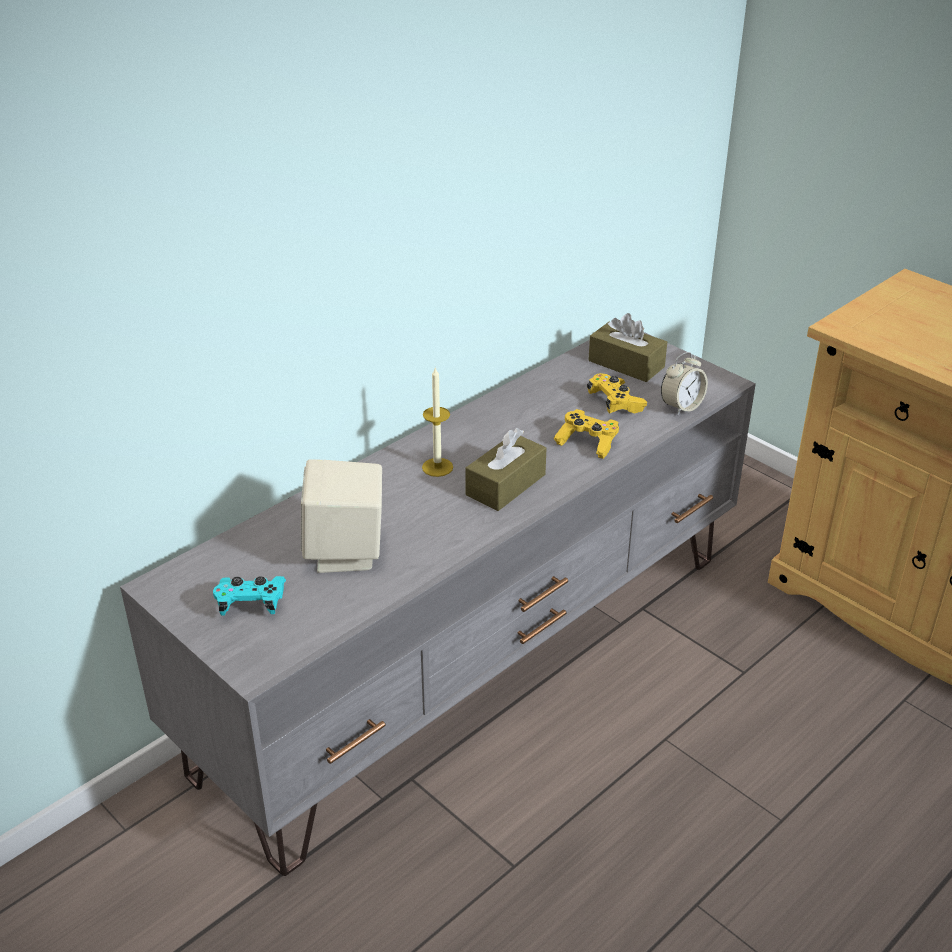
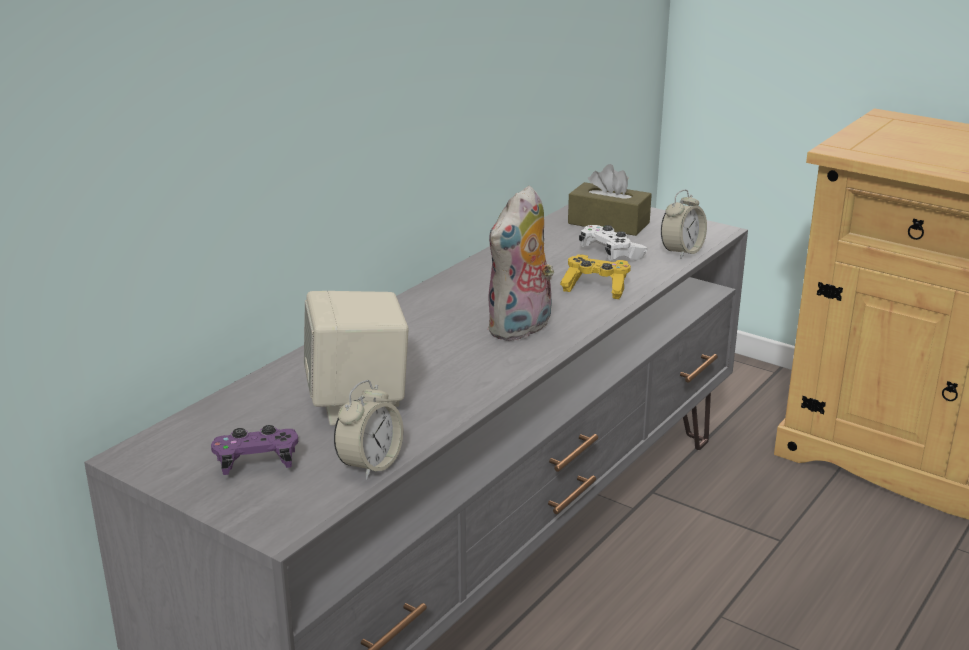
camera: 10 degrees left, 10 degrees down
(251, 603) = (257, 462): turquoise game controller -> purple game controller
(339, 617) = (370, 465): none -> alarm clock
(437, 467) = (438, 320): candle -> none
(505, 485) = (521, 329): brown tissue box -> plush toy
(615, 403) = (611, 254): yellow game controller -> white game controller

